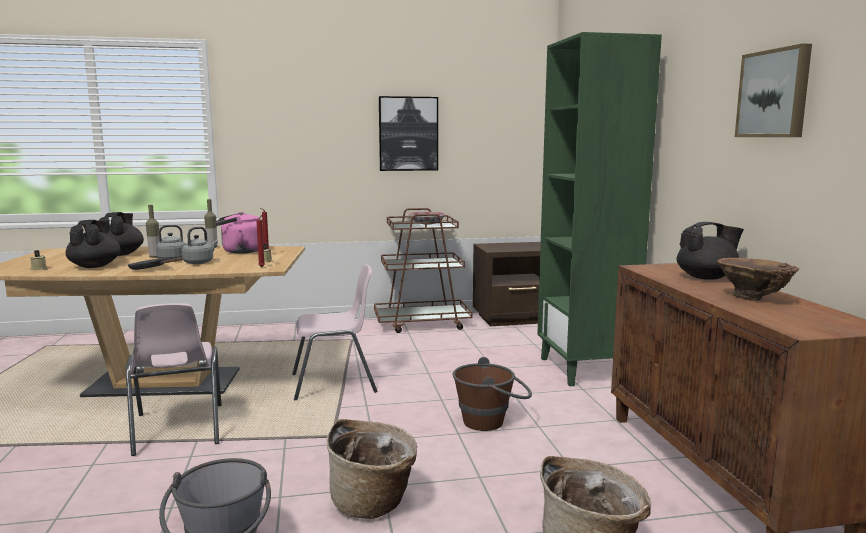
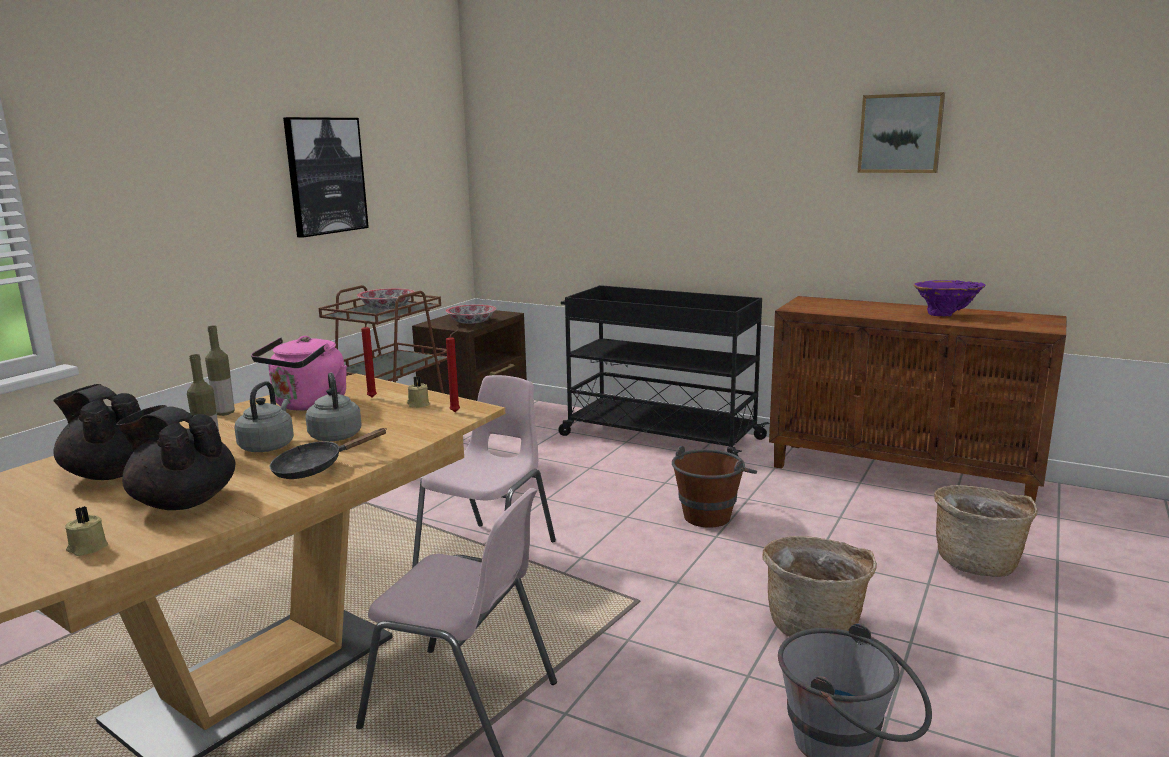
camera: 50 degrees left, 5 degrees up
(506, 248) = (471, 322): none -> bowl
(585, 369) = (658, 436): green bookcase -> black cart
(707, 277) = (861, 306): black teapot -> none
(753, 299) = (946, 315): brown vase -> purple vase

